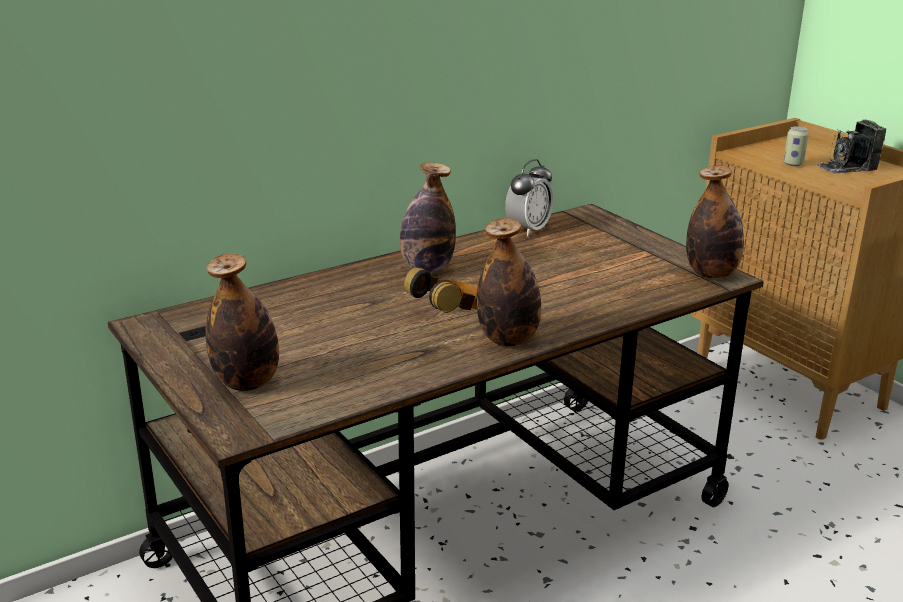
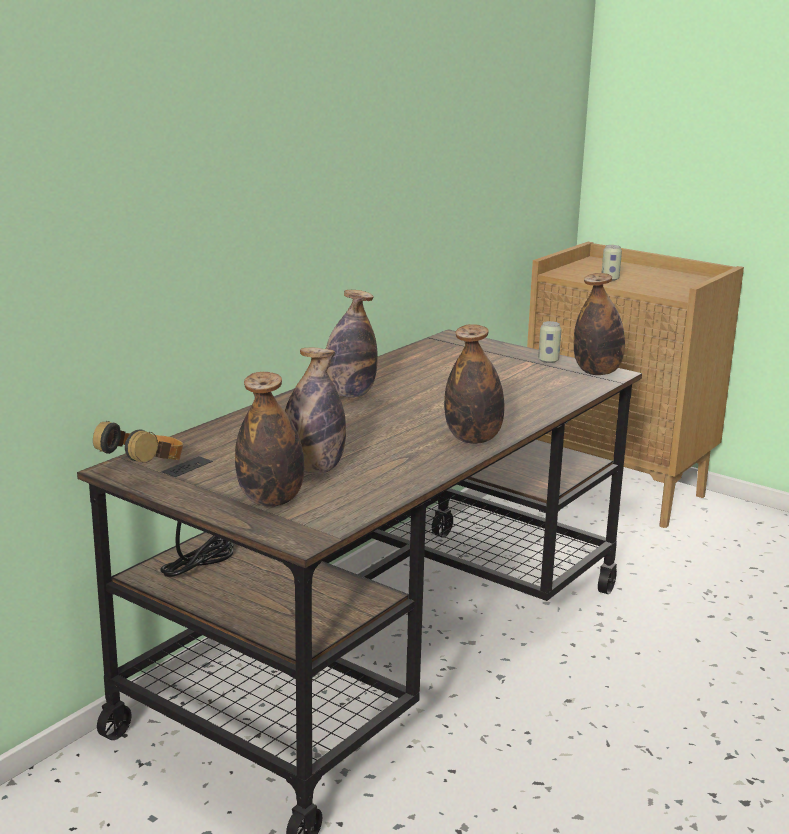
camera: 20 degrees left, 5 degrees down
(317, 353) = (313, 470): none -> bottle
(451, 315) = (406, 427): headphones -> headphones (144, 468)
(528, 230) = (411, 355): alarm clock -> none
(668, 253) = (548, 360): none -> can
(847, 167) = (655, 278): camera -> none

